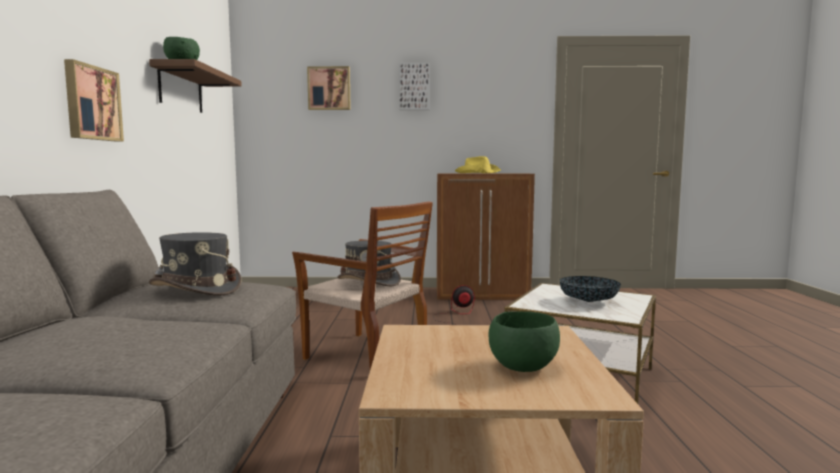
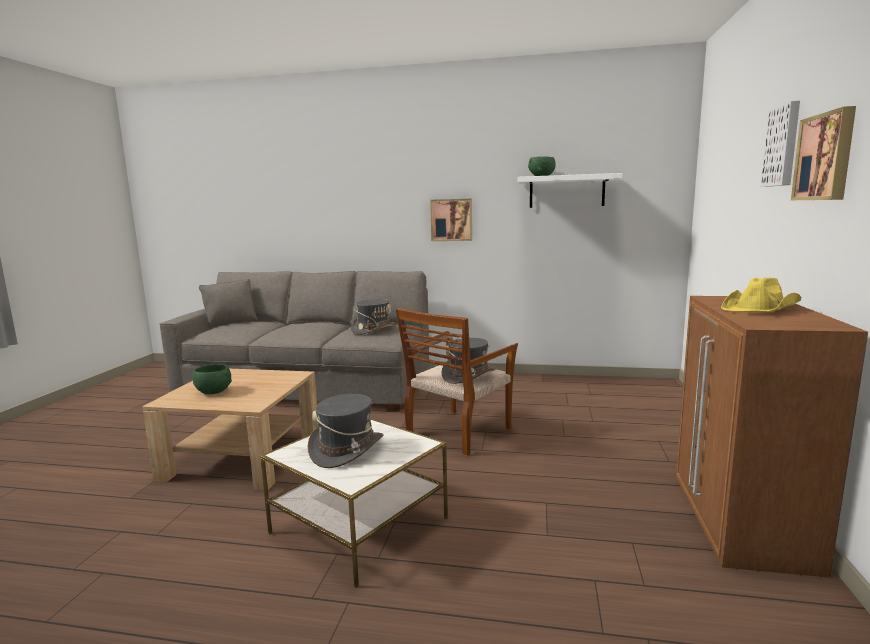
camera: 100 degrees right, 5 degrees up
(180, 89) = (566, 191): brown shelf -> white shelf
(329, 88) = (732, 160): picture -> picture (826, 157)
(456, 314) = (594, 483): fan -> none
(588, 302) = (347, 449): bowl -> grey hat

